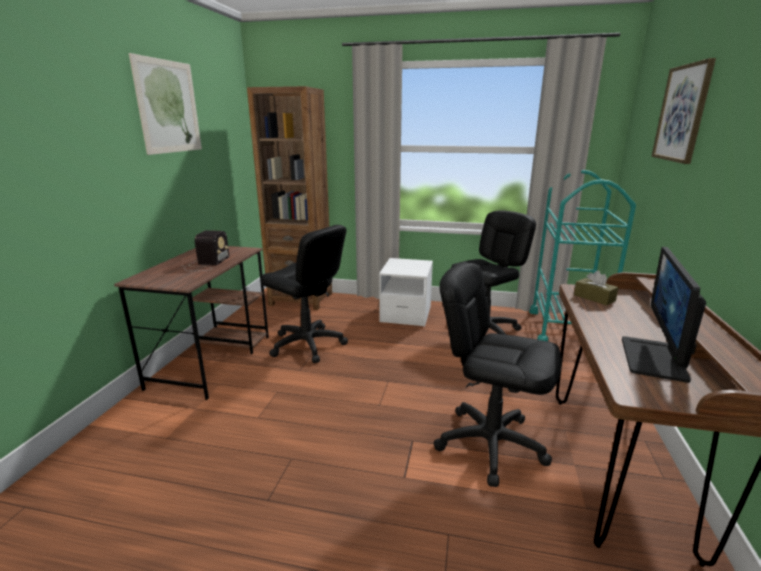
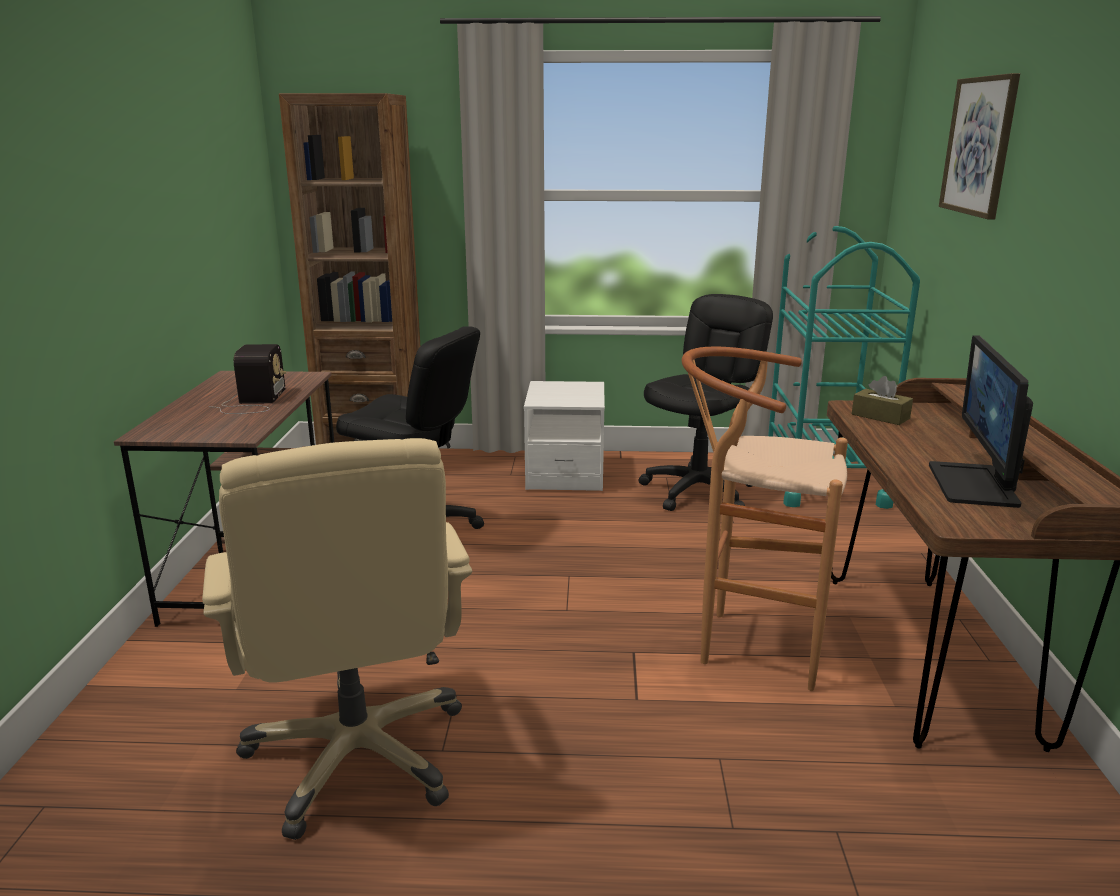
camera: 10 degrees left, 0 degrees up
(168, 107) = (164, 133): picture -> none
(215, 496) = (358, 755): none -> beige office chair
(490, 444) = (748, 644): black office chair -> brown stool

